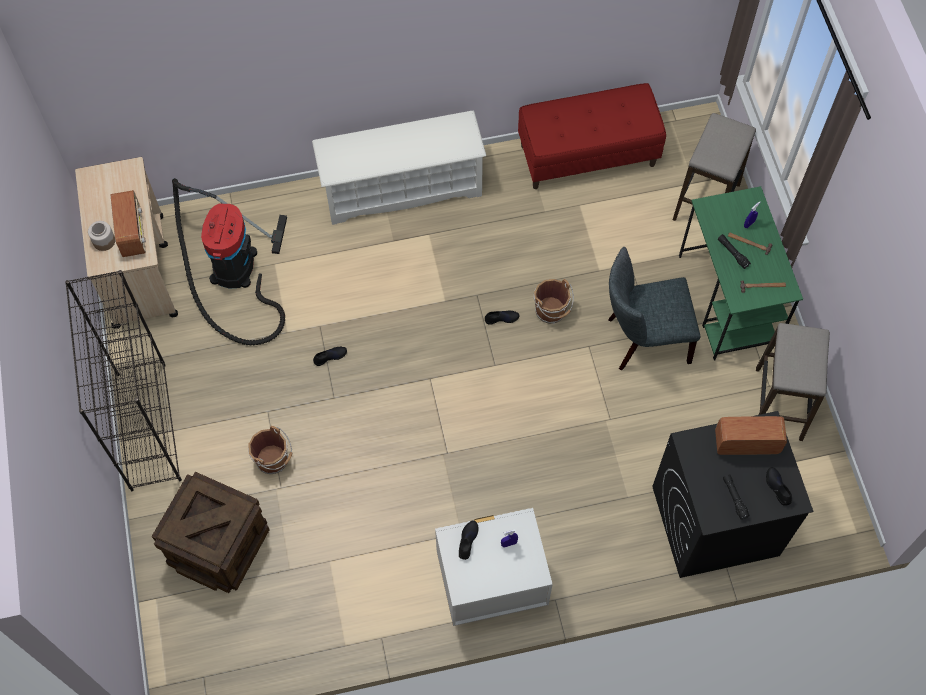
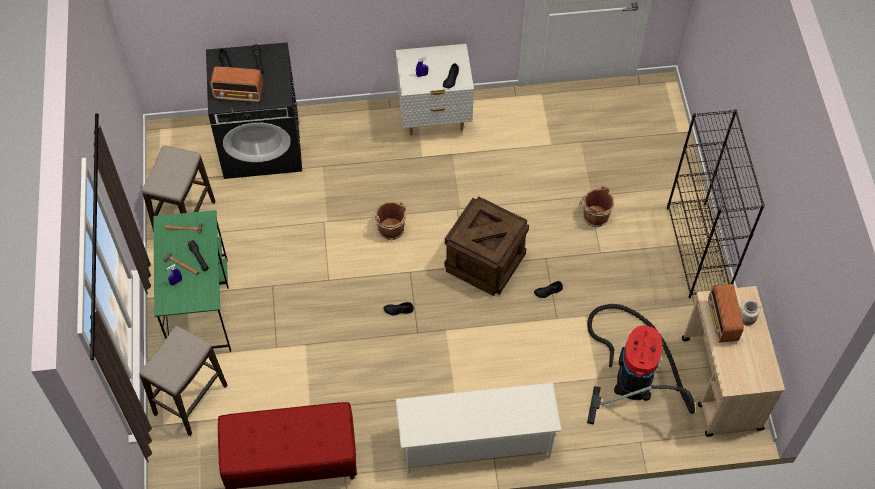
camera: 175 degrees left, 5 degrees down
(217, 545) = (635, 161): crate -> crate (485, 260)
(551, 311) = (354, 312): brown bucket -> brown bucket (390, 228)
(643, 340) = (281, 280): grey chair -> none

